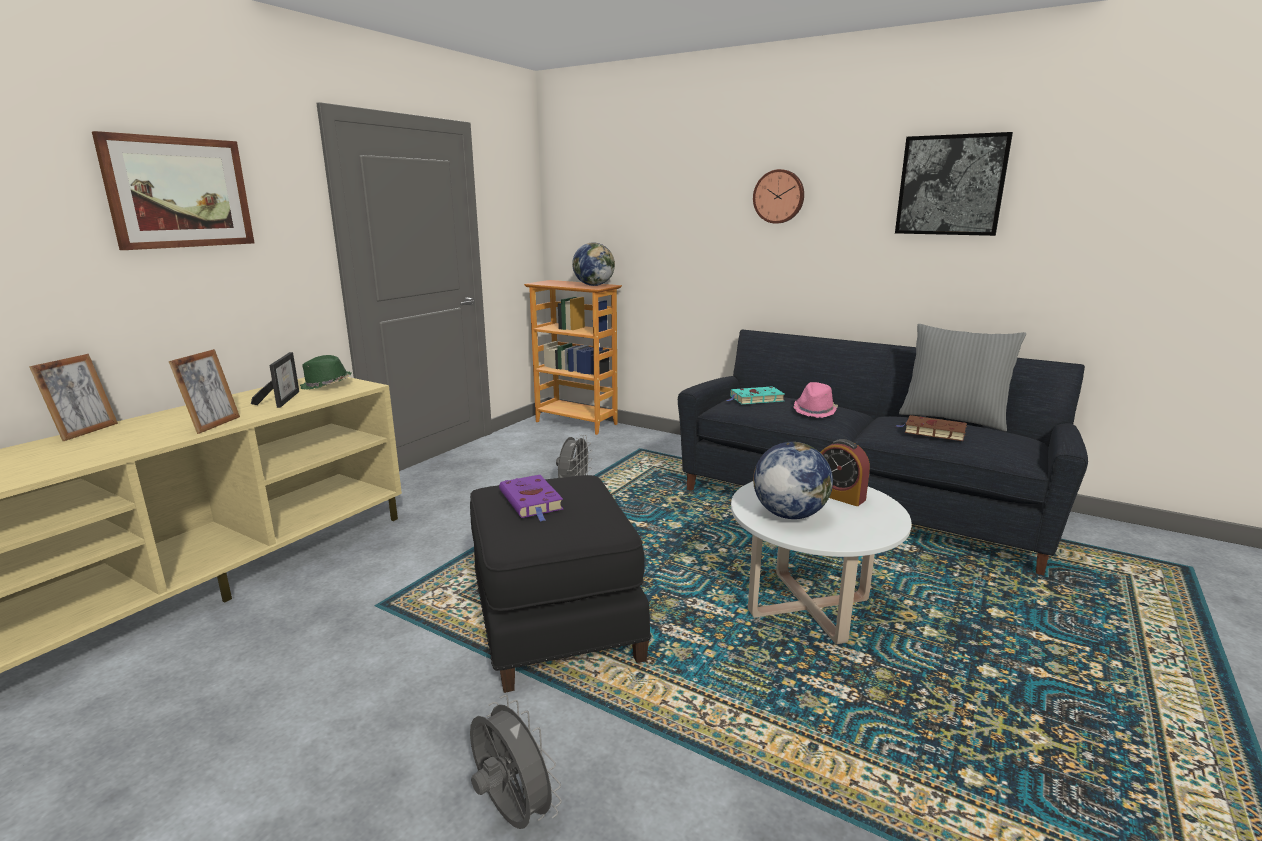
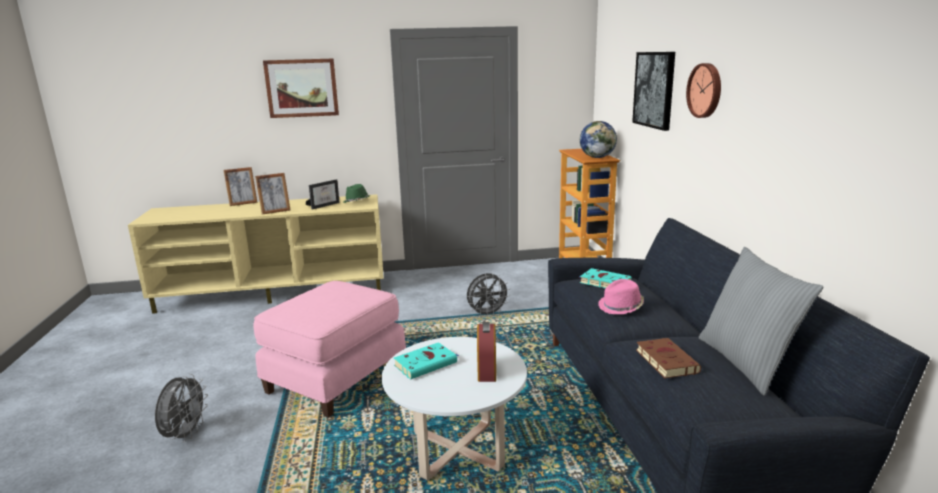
camera: 50 degrees right, 0 degrees up
(532, 501) = (324, 294): purple book -> none
(554, 623) = (335, 377): black ottoman -> pink ottoman
(789, 514) = (427, 364): globe -> turquoise book
(951, 185) = (825, 90): picture -> picture (654, 89)

